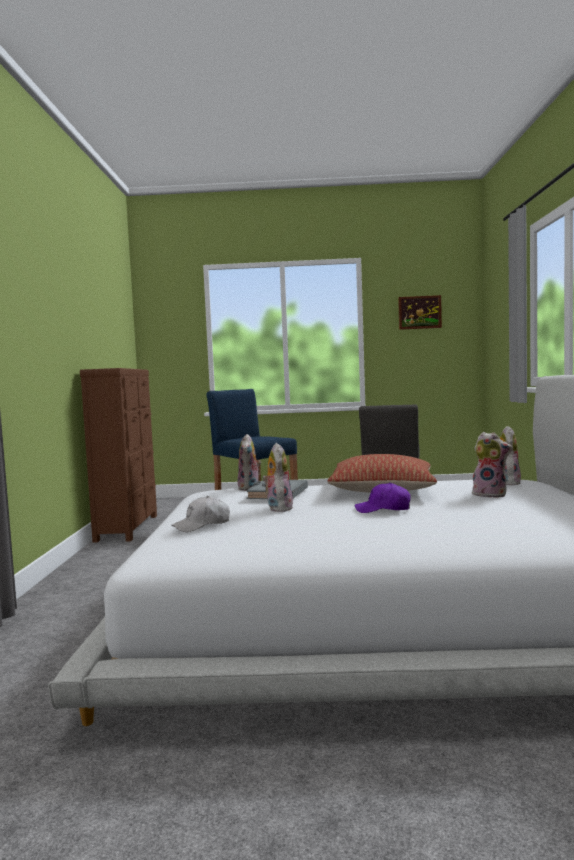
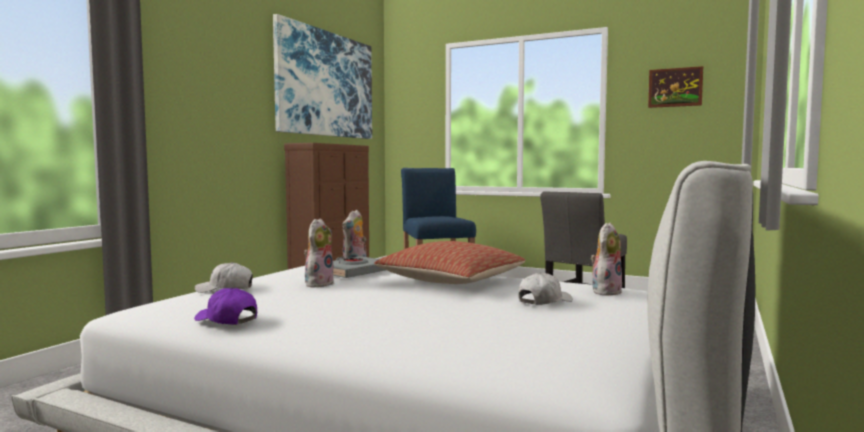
camera: 25 degrees right, 0 degrees up
(100, 304) = (326, 84): none -> picture
(383, 509) = (395, 299): purple cap -> purple cap (226, 320)
(491, 494) = (544, 301): plush toy -> white cap

